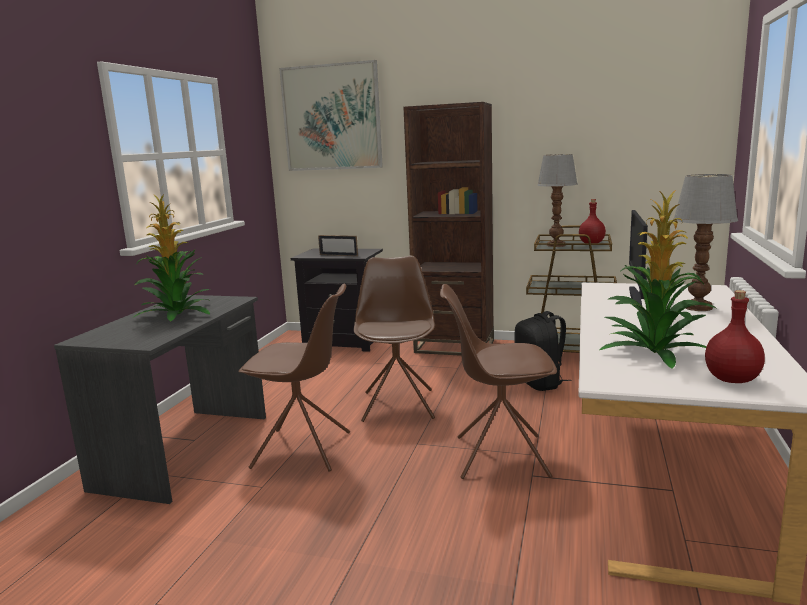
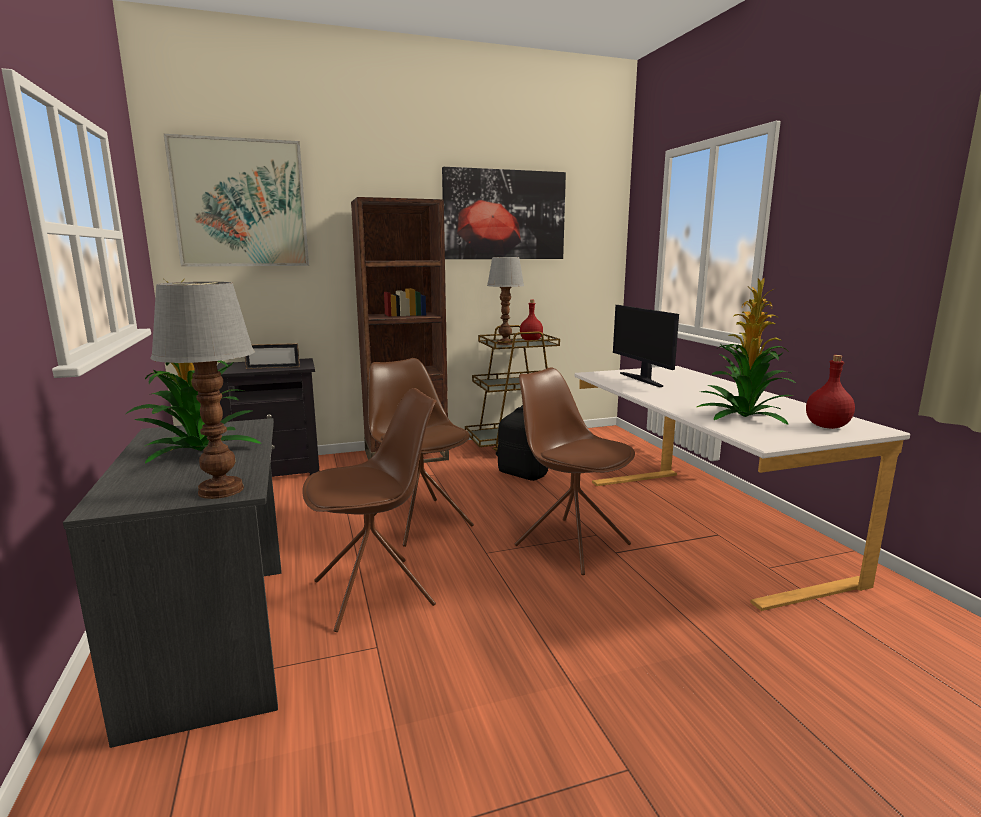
camera: 35 degrees left, 0 degrees up
(499, 456) = (571, 544): brown chair -> brown chair turned 75 degrees clockwise
(573, 109) = (504, 215): none -> picture
(697, 307) = (696, 382): table lamp -> table lamp (221, 489)

